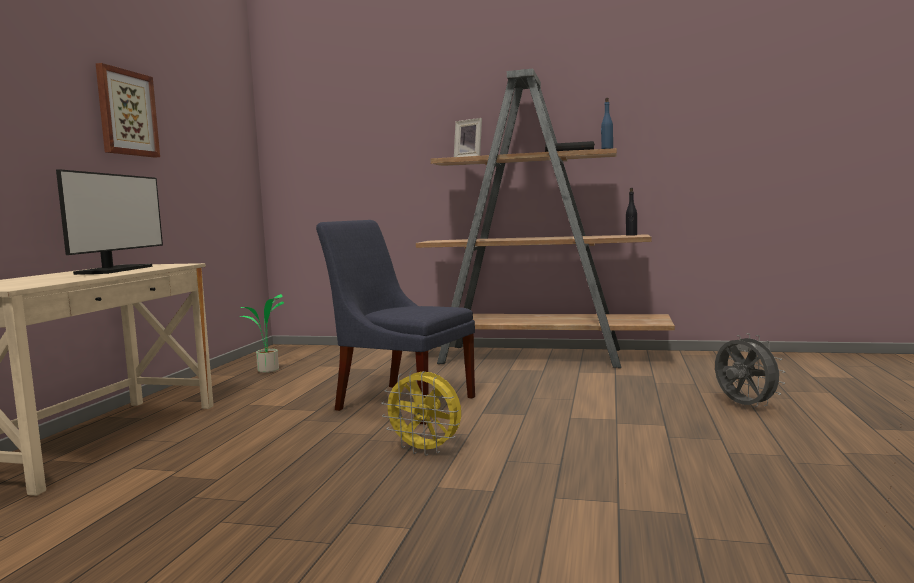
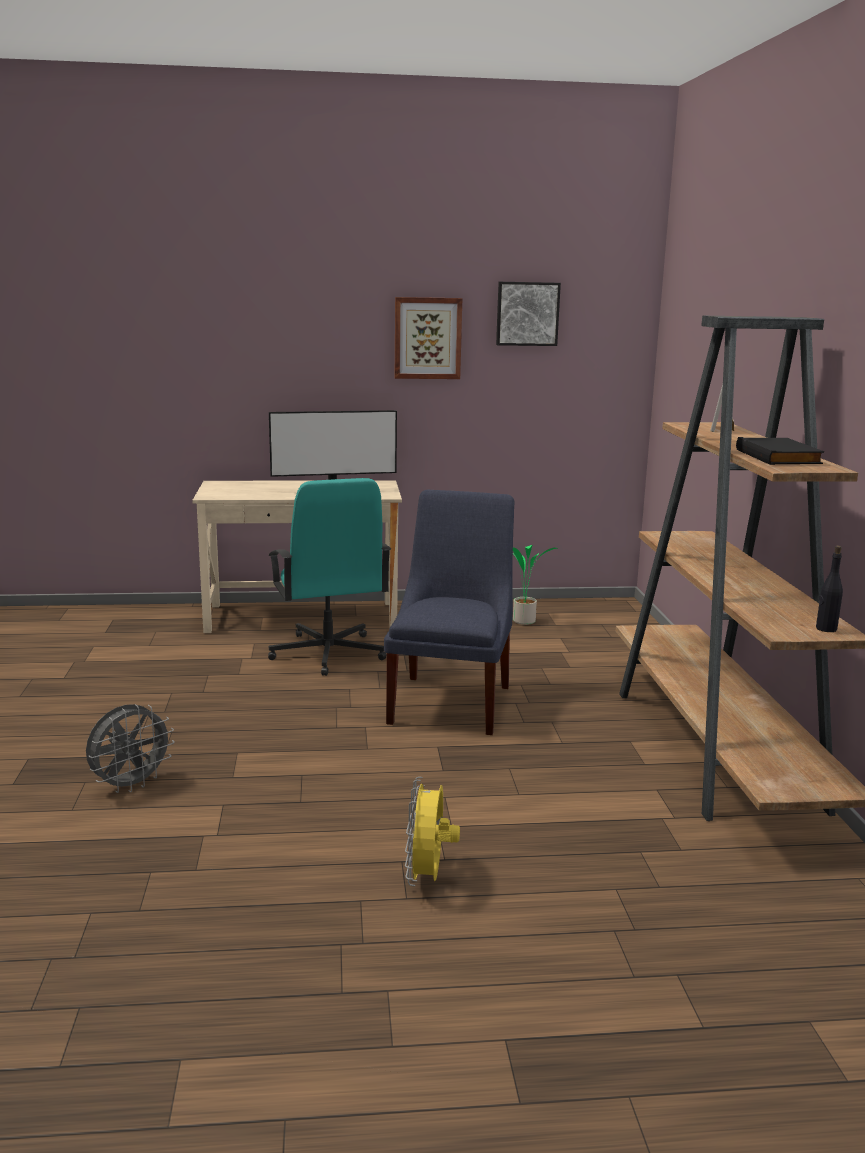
camera: 70 degrees right, 10 degrees up
(190, 102) = (527, 313): none -> picture
(228, 435) = (328, 654): none -> turquoise office chair
(426, 450) = (316, 736): yellow fan -> yellow fan (428, 877)
(607, 148) = (781, 468): blue bottle -> none
(744, 406) = (558, 925): grey fan -> grey fan (131, 785)

